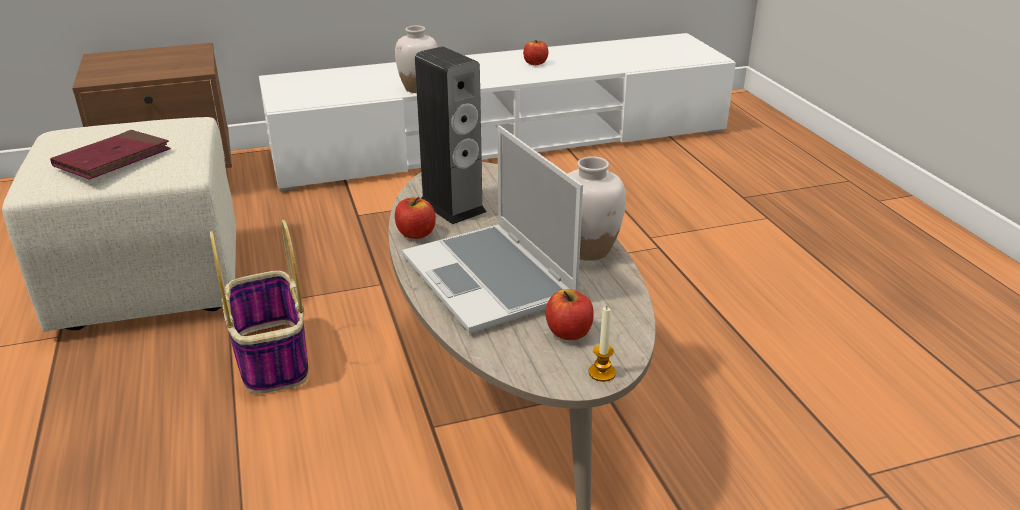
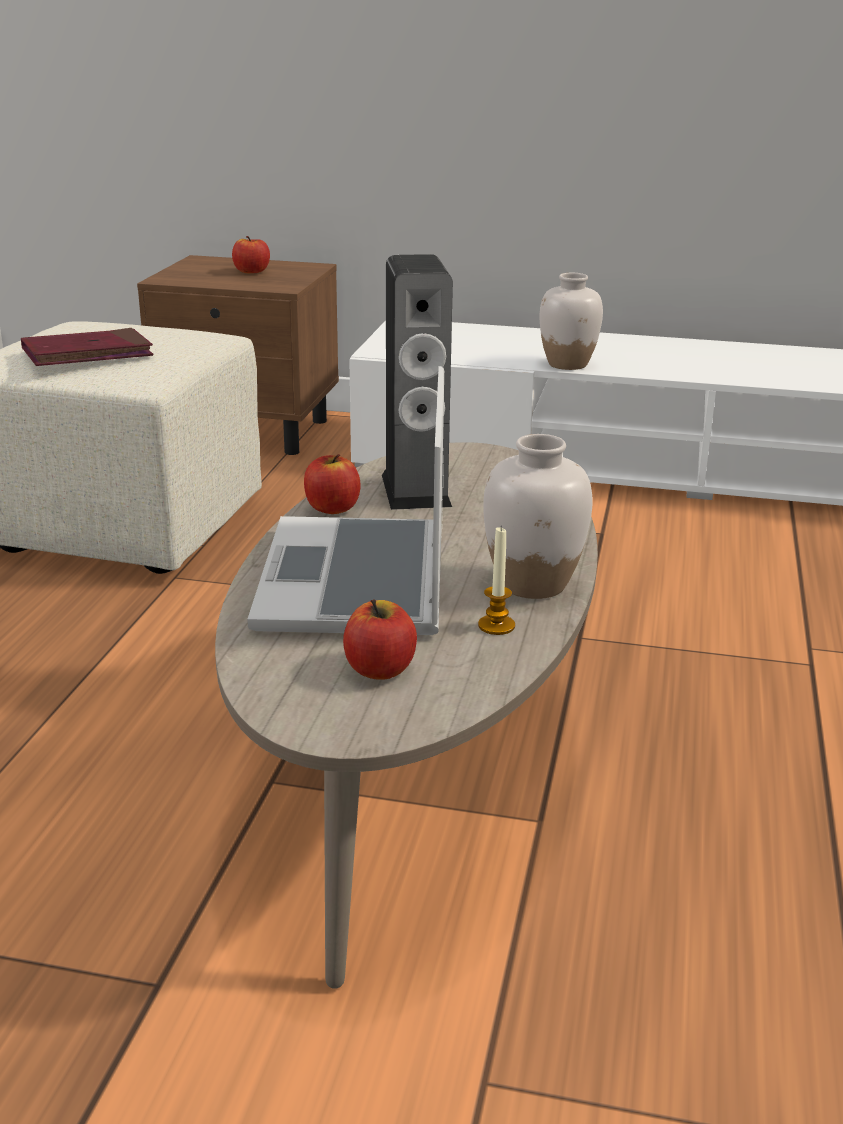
camera: 30 degrees right, 5 degrees down
(271, 357) = (170, 641): basket -> none
(535, 63) = (770, 363): apple -> apple (251, 272)
(602, 373) = (361, 729): candle -> candle (496, 626)

